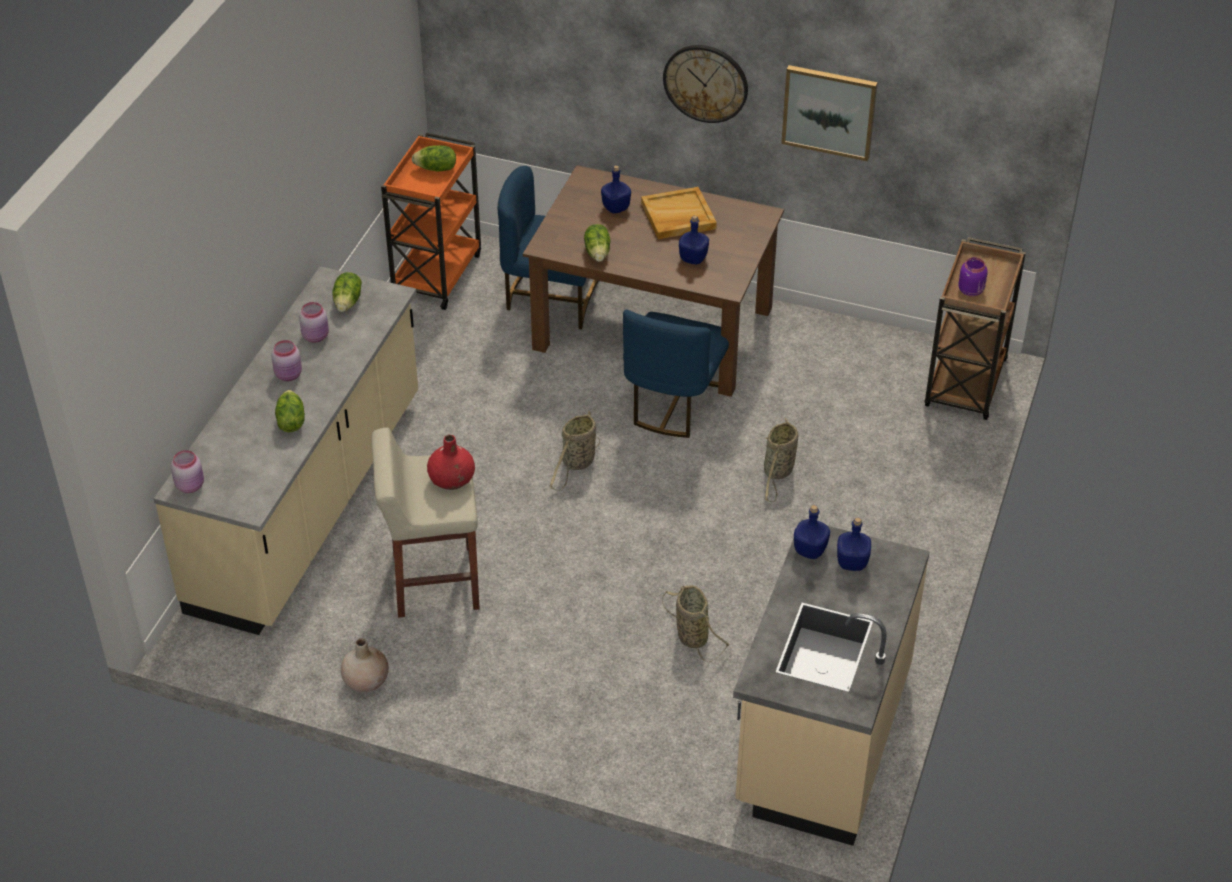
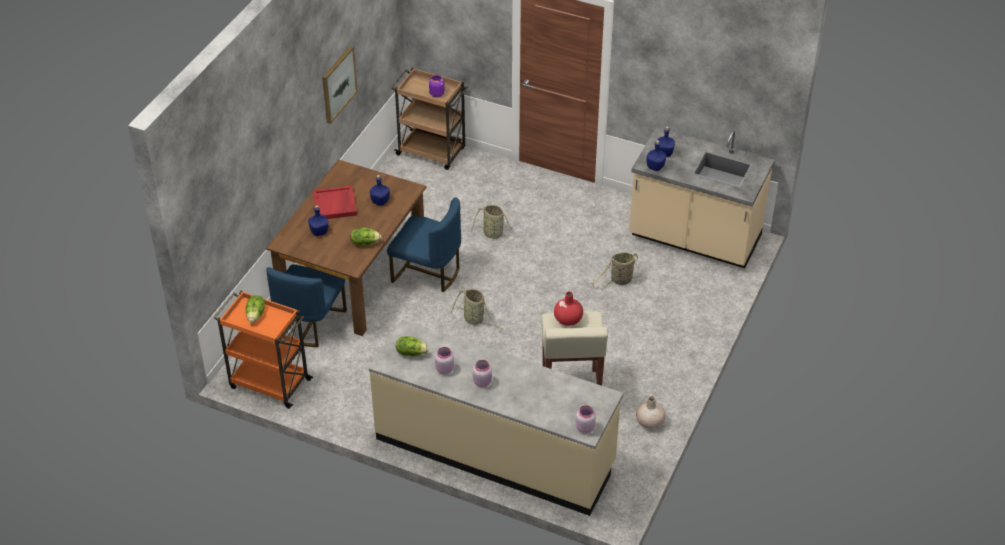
camera: 85 degrees left, 0 degrees up
(290, 422) = (528, 380): lettuce -> none
(678, 216) = (335, 205): beige tray -> red tray
(705, 83) = (297, 128): wall clock -> none

